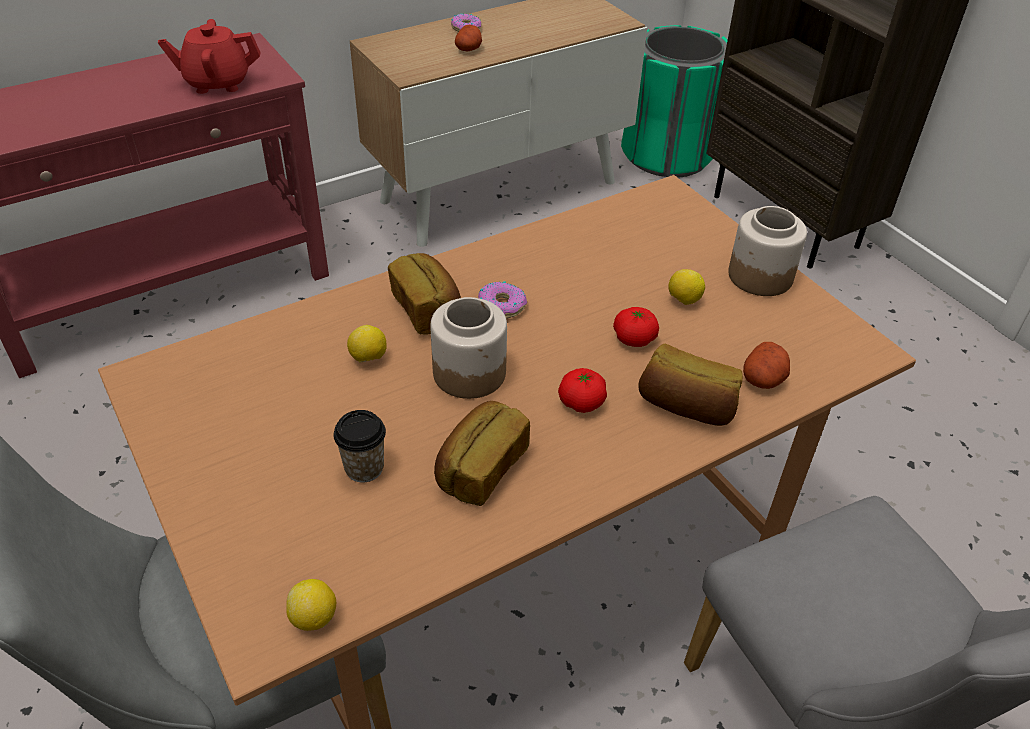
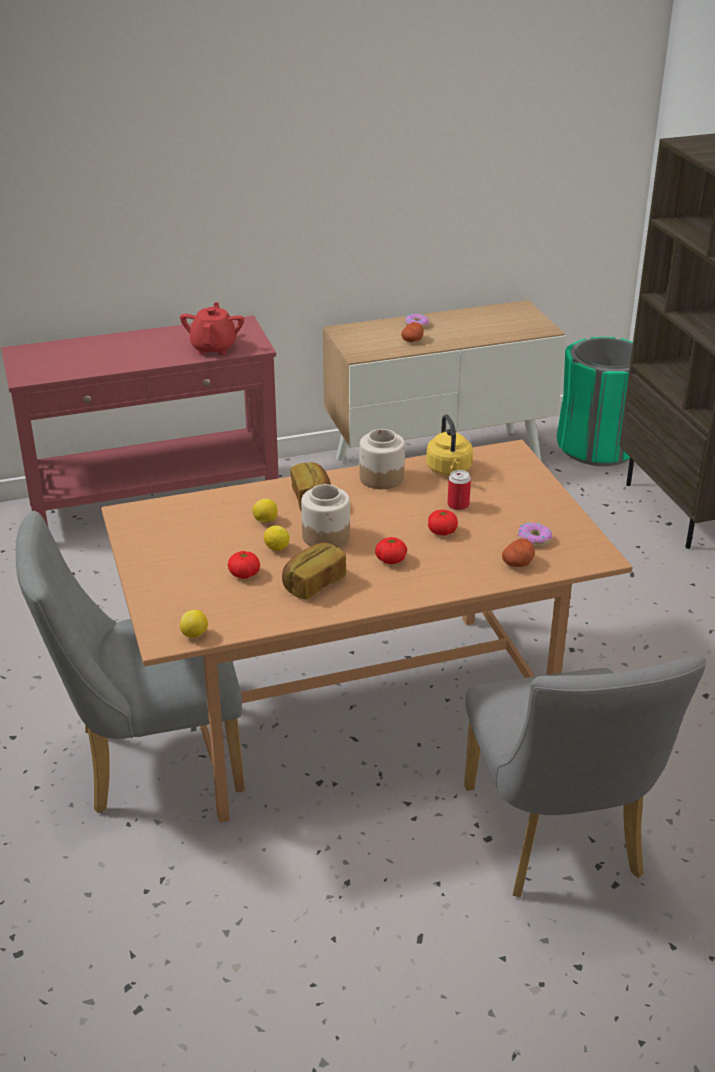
camera: 15 degrees right, 10 degrees down
(217, 83) = (214, 348): red teapot -> red teapot turned 90 degrees clockwise
(364, 468) = (244, 574): cup -> tomato
(501, 306) = (362, 503): donut -> donut (534, 539)
(601, 234) = (449, 470): none -> yellow kettle
(637, 290) = (458, 505): none -> can
(683, 300) = (487, 514): lemon -> lemon (276, 548)
(686, 406) = (458, 570): bread -> none
(759, 276) = (549, 507): jar -> jar (381, 478)

